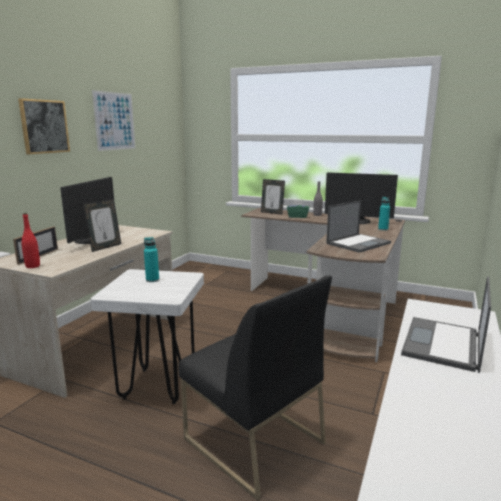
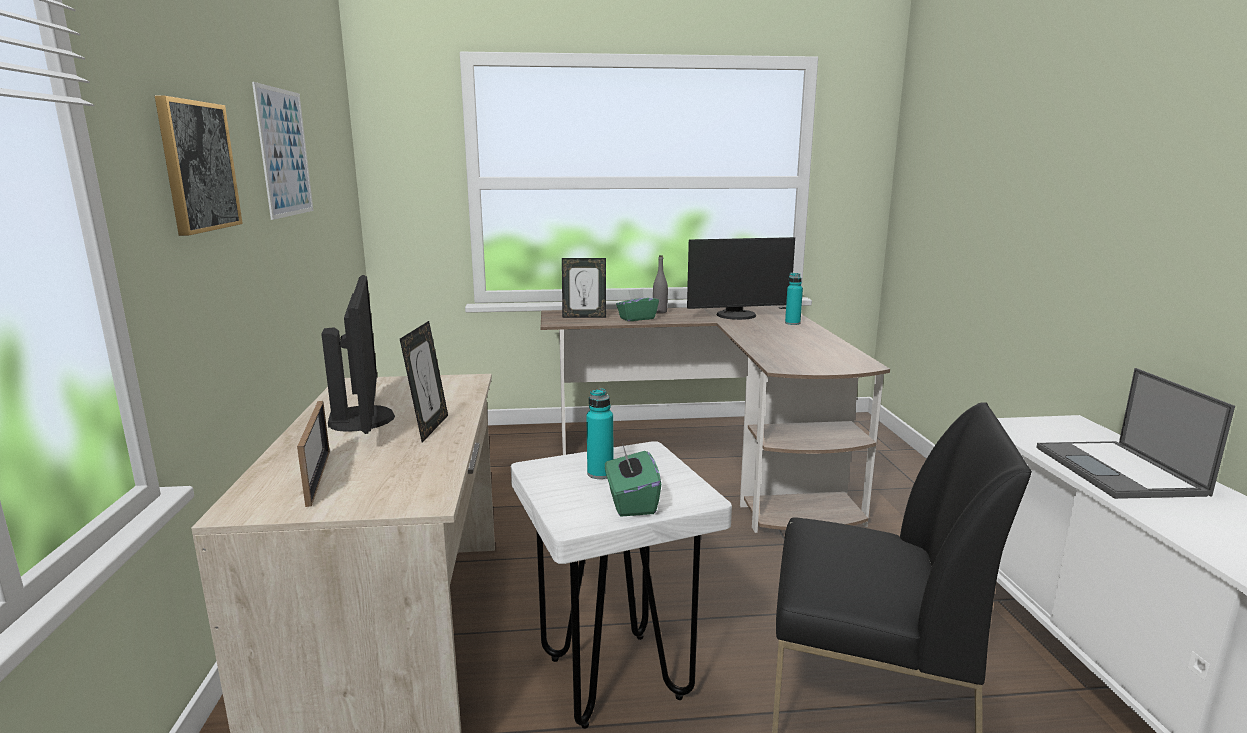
camera: 30 degrees left, 0 degrees up
(33, 266) = (356, 502): red bottle -> none
(141, 293) = (631, 502): none -> green tissue box
(358, 243) = (808, 349): laptop -> none

